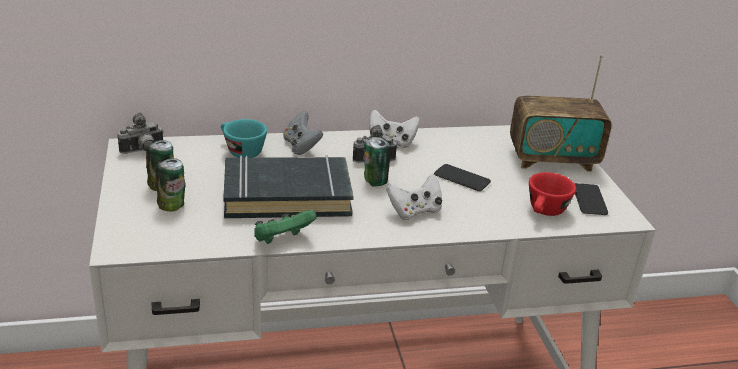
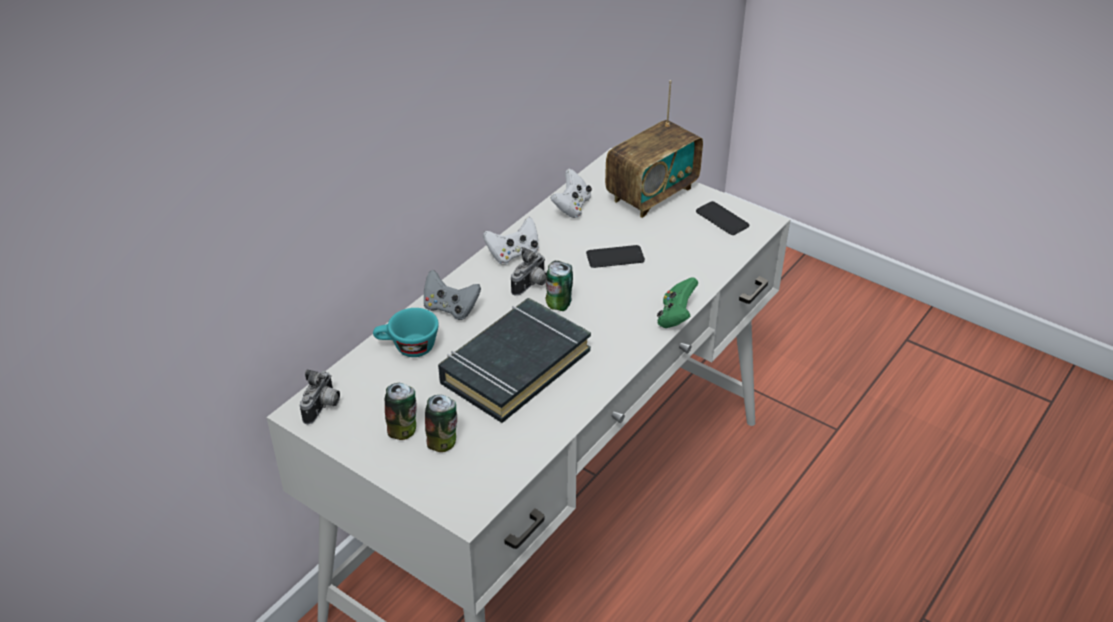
camera: 40 degrees left, 10 degrees up
(282, 240) = (573, 410): green game controller -> green game controller (675, 317)
(415, 211) = (625, 313): white game controller -> white game controller (572, 207)
(545, 212) = (709, 251): red cup -> none

